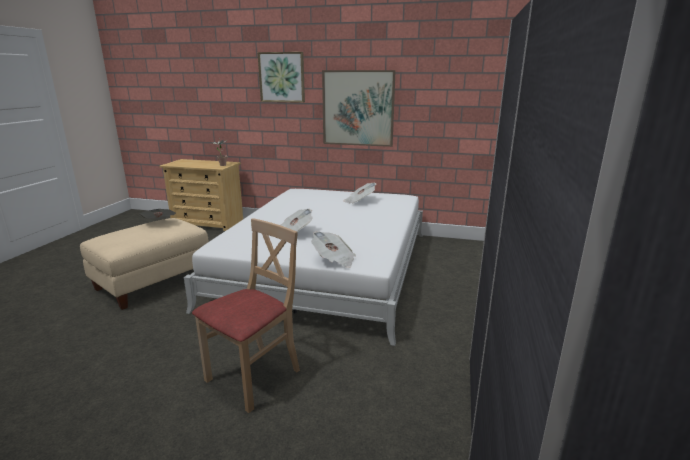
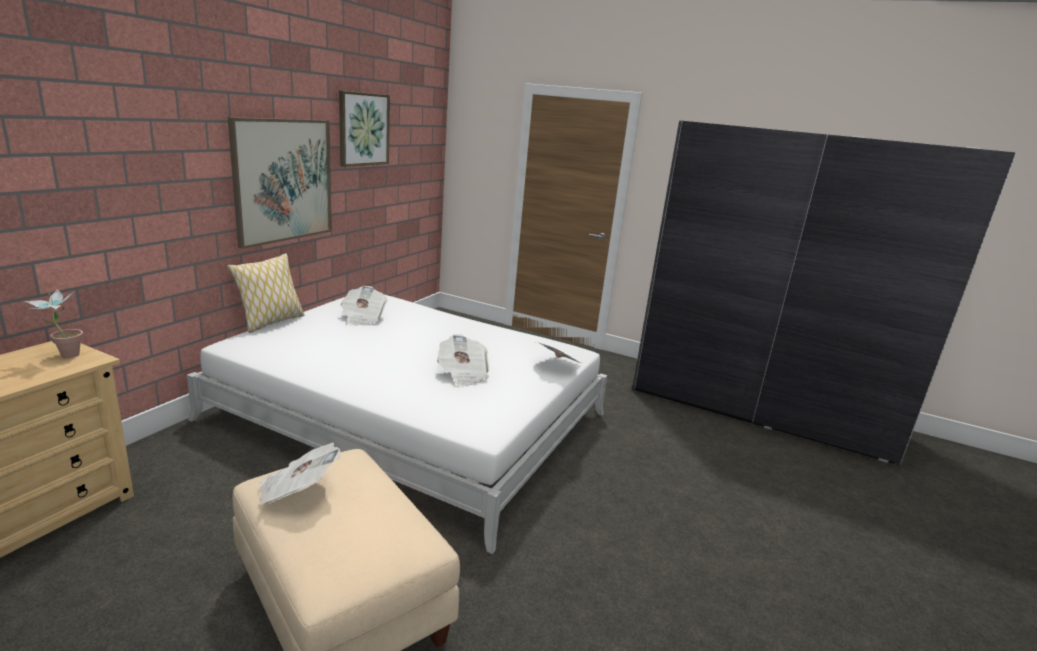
camera: 80 degrees left, 0 degrees up
(254, 376) = (648, 499): beige chair -> none
(282, 77) = (148, 129): picture -> picture (363, 129)
(332, 190) = (270, 322): none -> pillow

